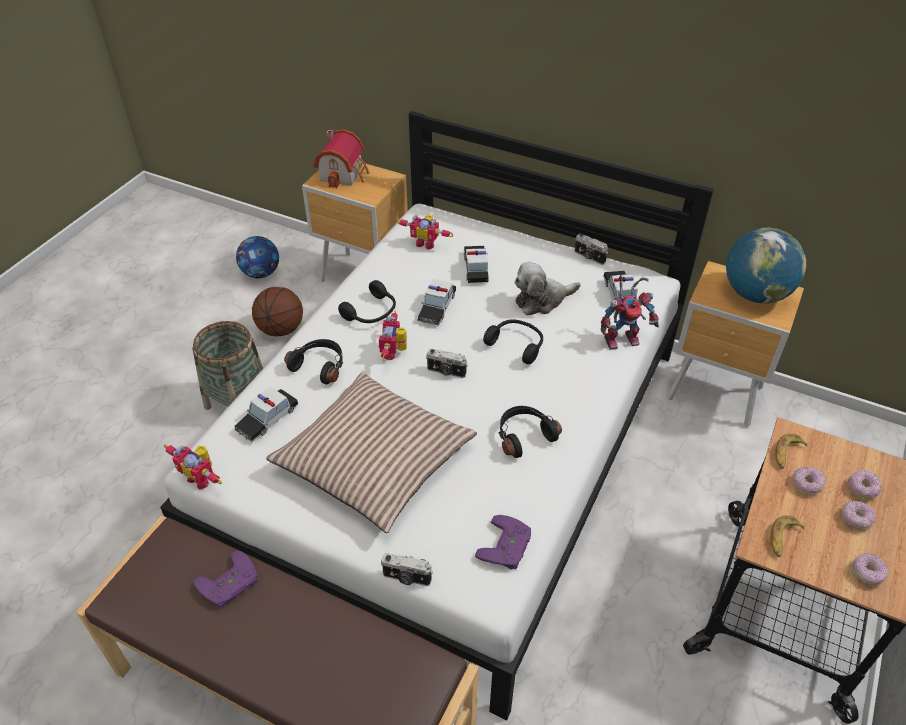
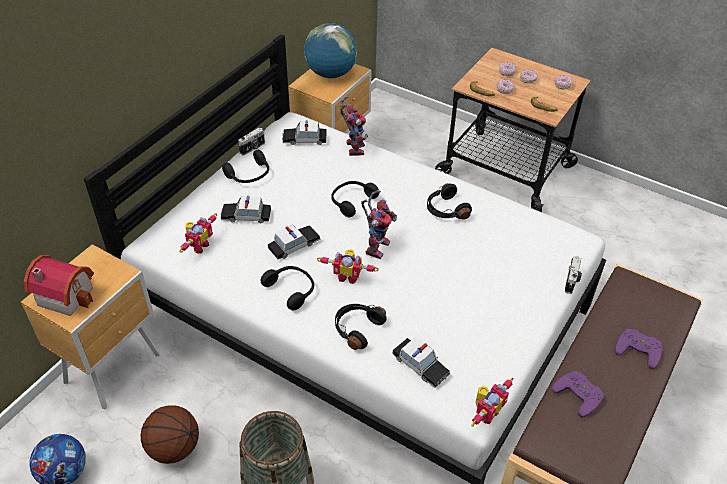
camera: 85 degrees left, 0 degrees up
(374, 460) = (467, 295): pillow -> none
(437, 307) = (294, 245): toy car -> toy car turned 60 degrees counterclockwise
(446, 372) = (376, 245): camera -> toy robot
(508, 547) = (543, 228): purple game controller -> purple game controller (639, 348)
(541, 261) = (249, 175): none -> black headphones
(542, 300) = (300, 182): plush toy -> none

